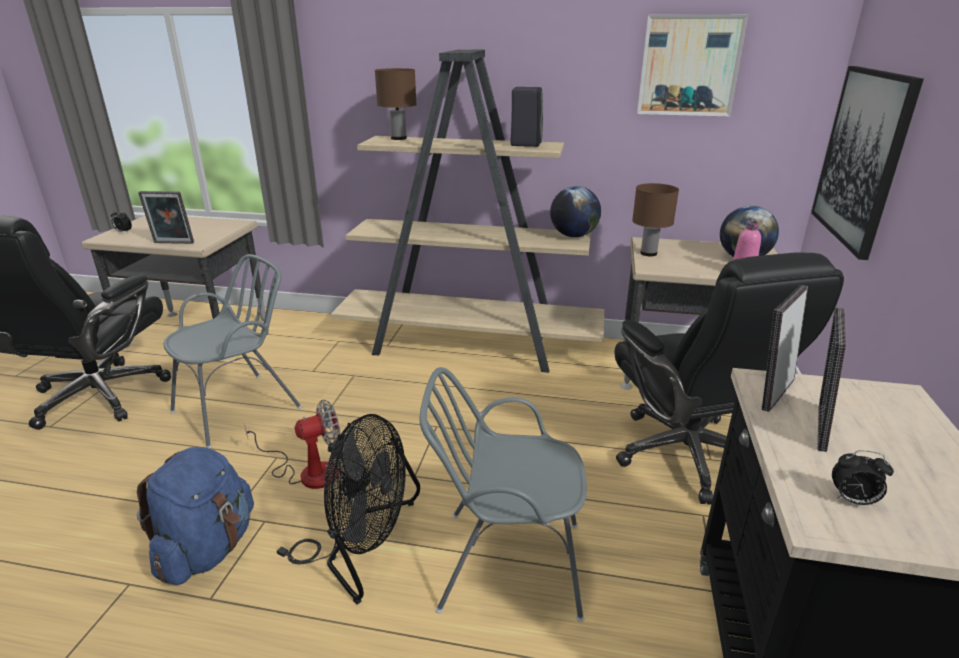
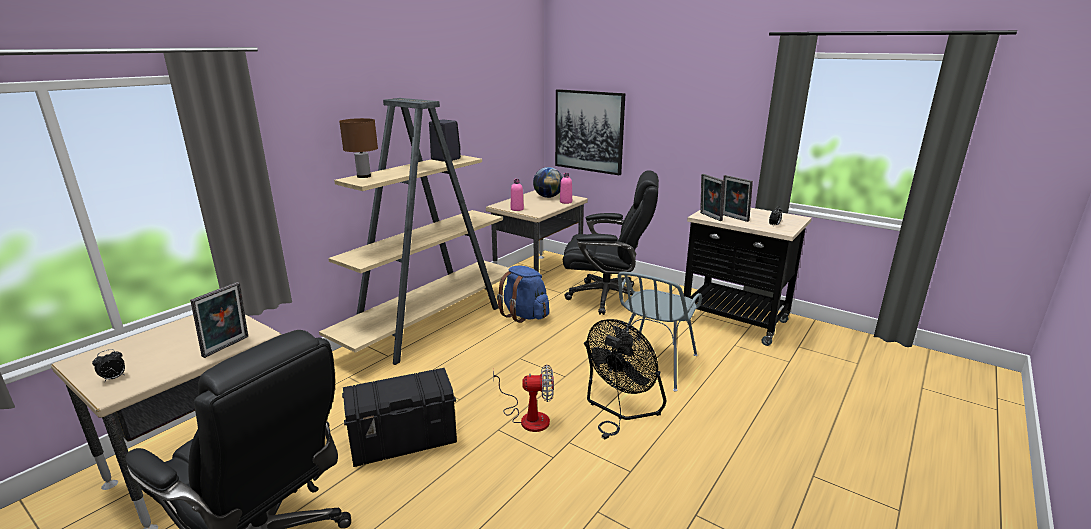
camera: 65 degrees left, 5 degrees down
(208, 549) = (582, 470): blue backpack -> blue backpack (524, 315)
(241, 406) = (404, 442): grey chair -> black storage box
(308, 472) = (528, 417): fan -> fan turned 90 degrees clockwise
(573, 236) = (473, 214): globe -> none
(649, 253) = (517, 209): brown table lamp -> pink bottle
(689, 66) = (492, 96): picture -> none

